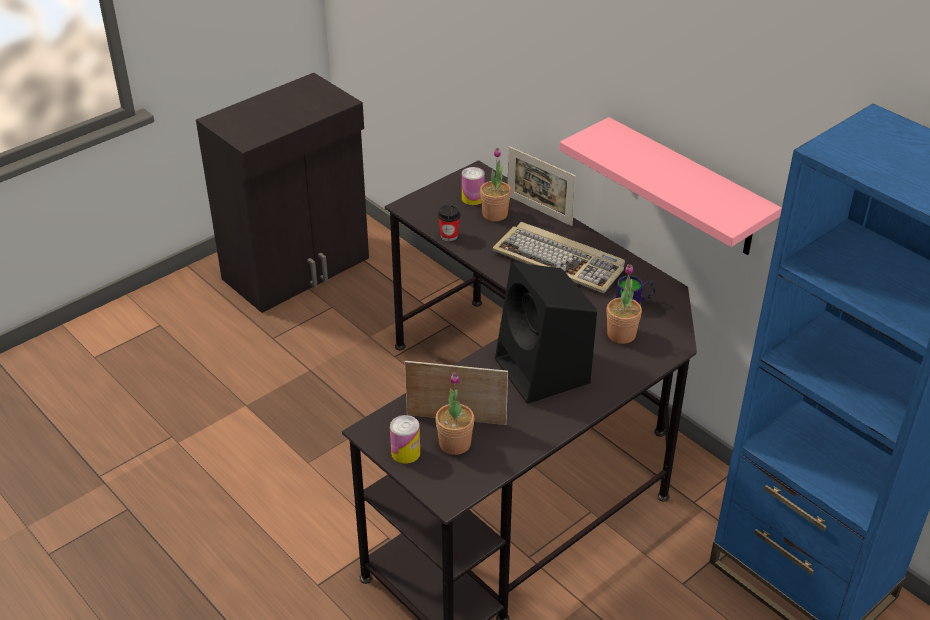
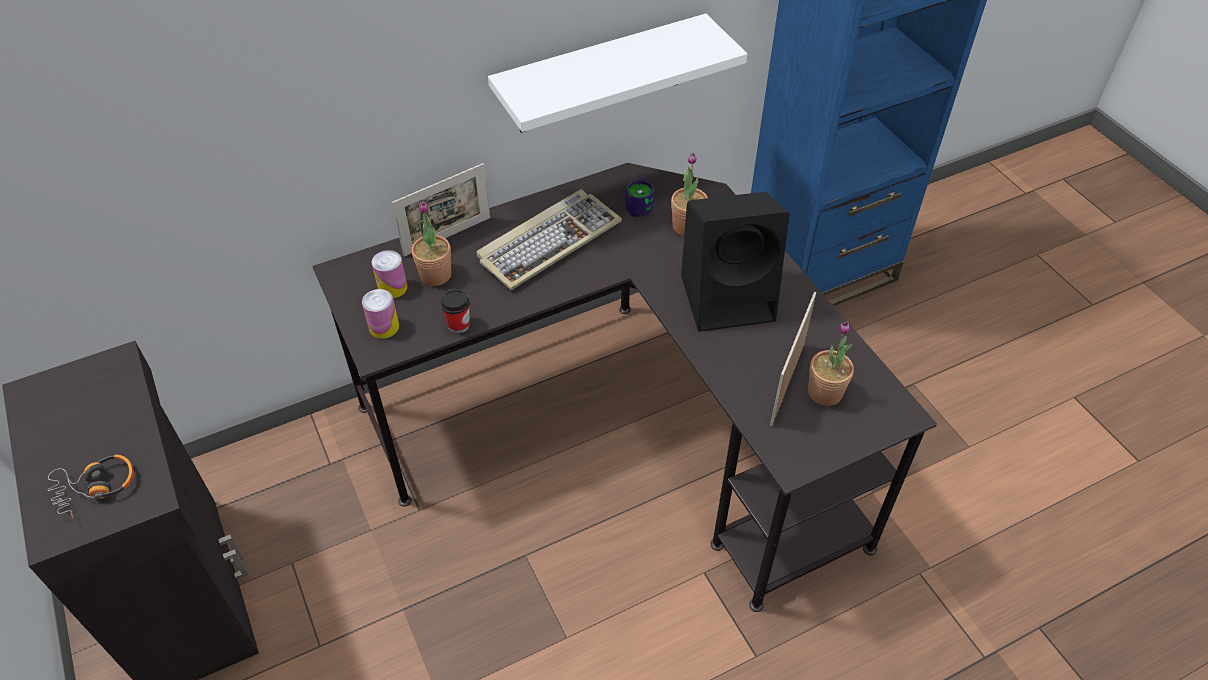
camera: 75 degrees left, 10 degrees up
(249, 123) = (95, 488): none -> headphones
(405, 453) = (832, 438): can -> can (384, 327)
(687, 188) = (600, 75): pink shelf -> white shelf

